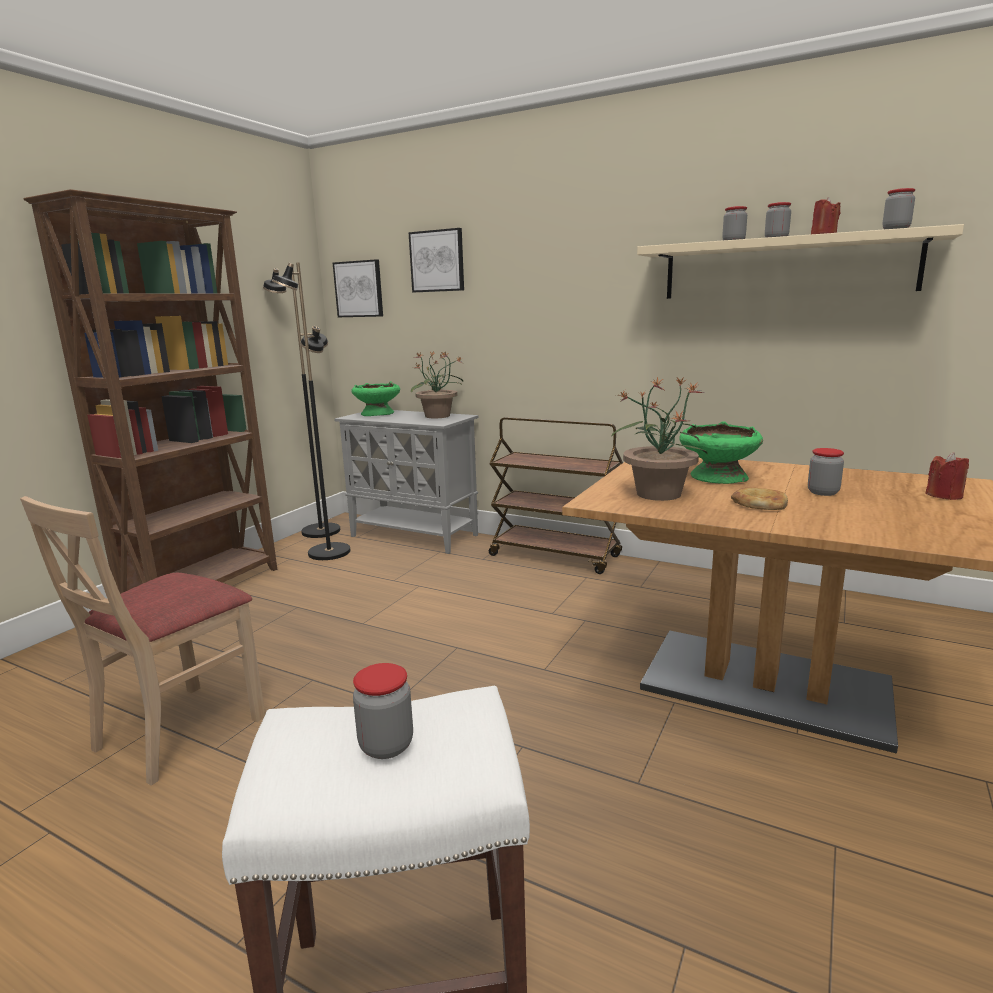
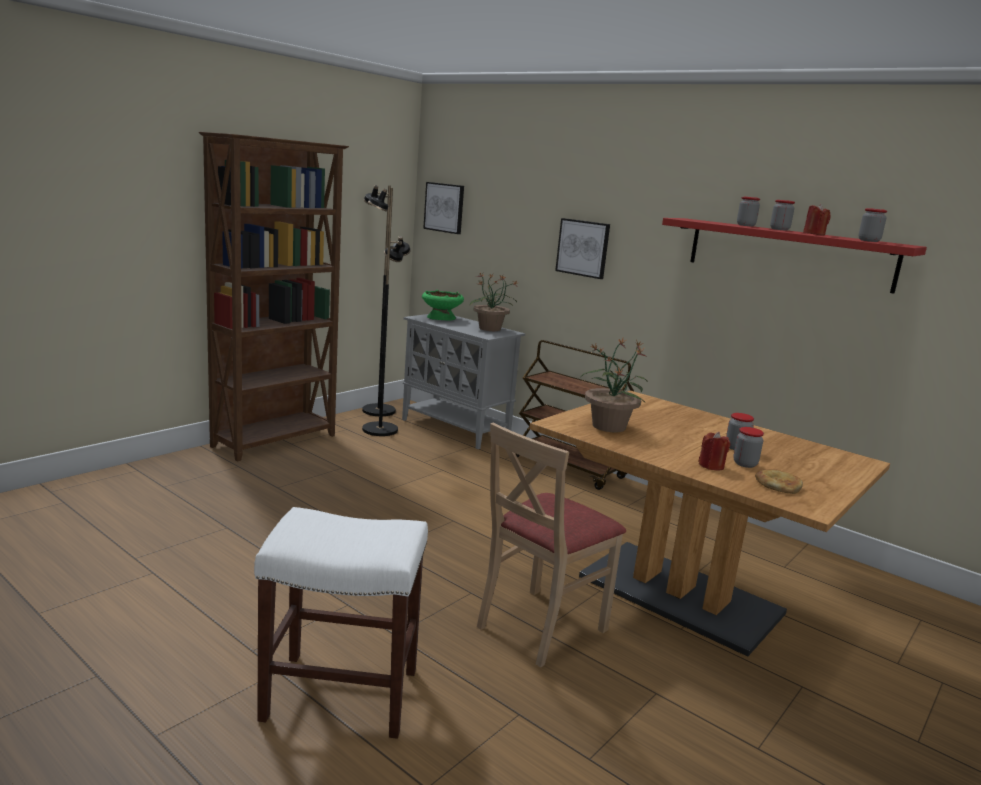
camera: 10 degrees right, 0 degrees up
(179, 731) = (239, 533): beige chair -> beige chair (540, 626)
(386, 745) = (349, 534): jar -> jar (745, 464)
(437, 261) = (511, 196): picture -> picture (583, 248)
(717, 476) = (669, 421): green bowl -> none
(759, 503) = (676, 446): bread -> bread (778, 484)
(786, 268) = (788, 253): beige shelf -> red shelf
(944, 496) = (828, 467): red candle -> red candle (711, 466)

